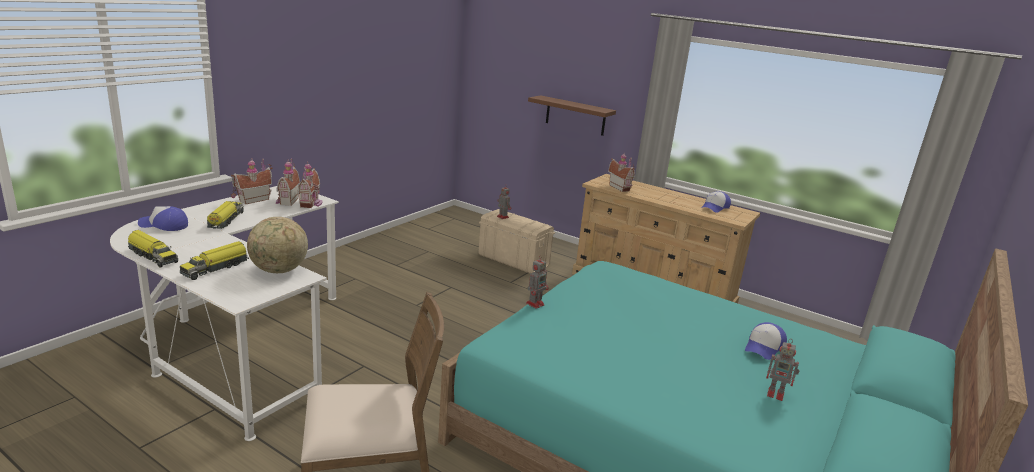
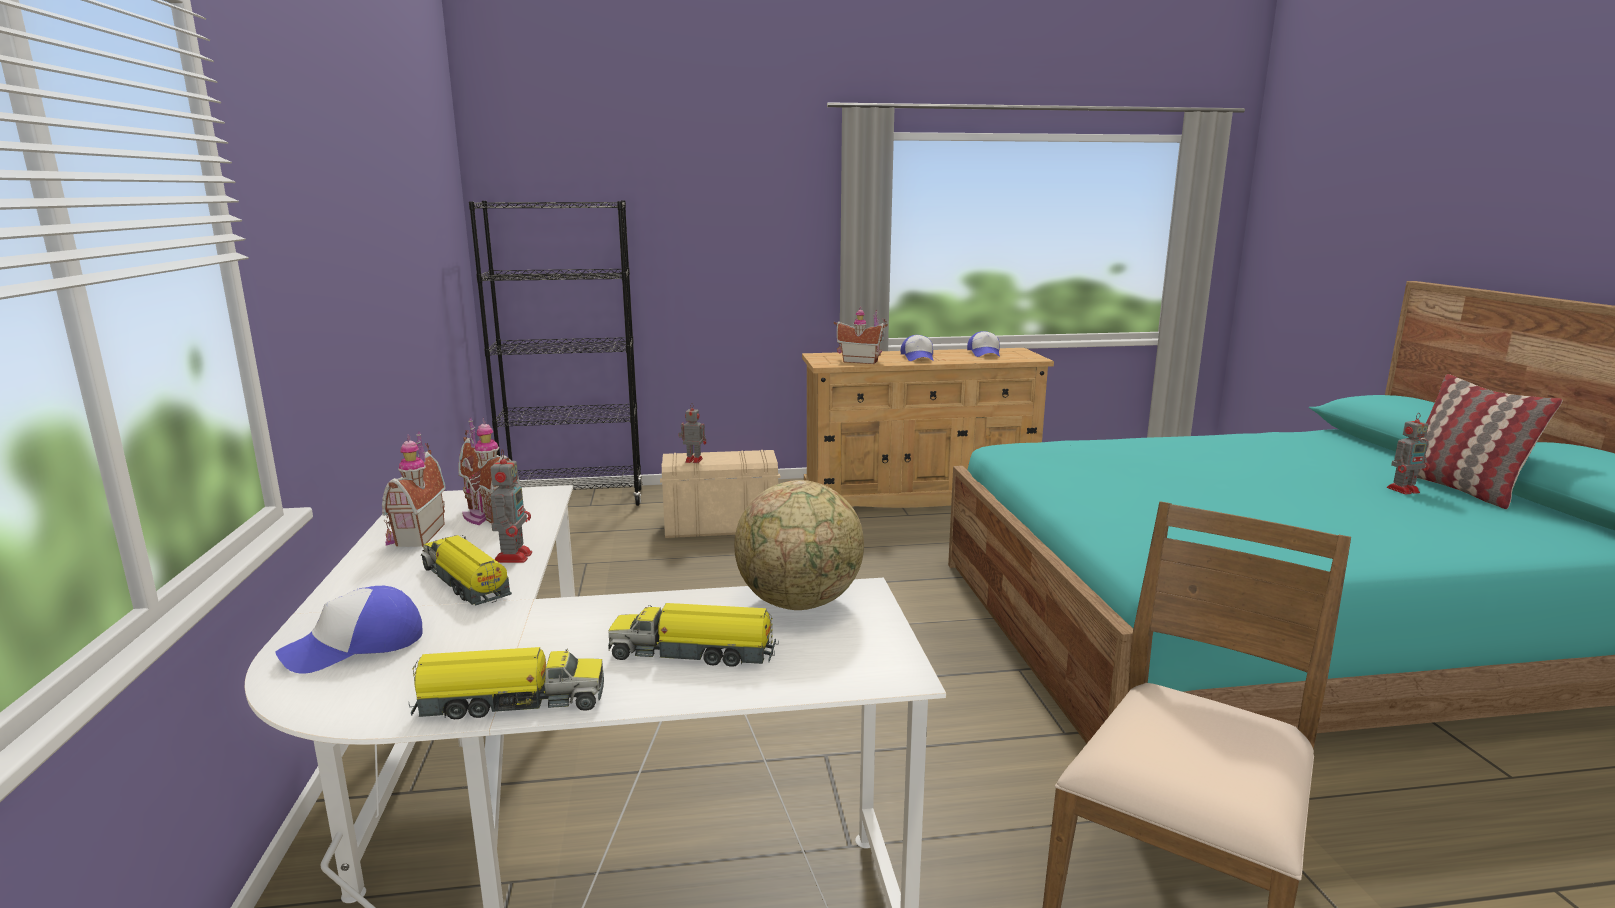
camera: 40 degrees left, 5 degrees down
(216, 268) = (694, 653): toy truck -> toy truck turned 105 degrees clockwise
(312, 203) = (541, 502): toy house -> none
(477, 221) = (575, 500): none -> black bookcase
(535, 303) = (1075, 508): toy robot -> toy robot (513, 556)
(575, 115) = (716, 280): brown shelf -> none
(764, 347) = (1298, 459): cap -> cap (918, 357)
(824, 415) = (1460, 489): none -> pillow

